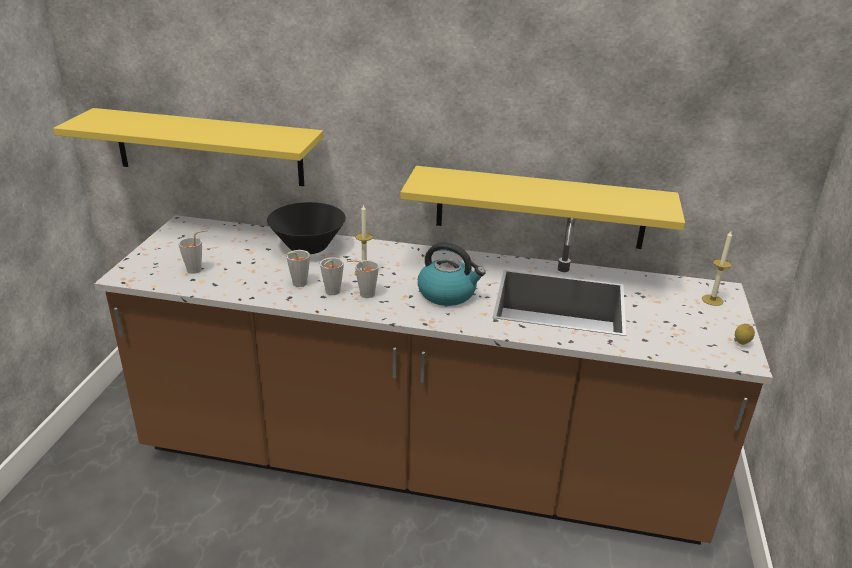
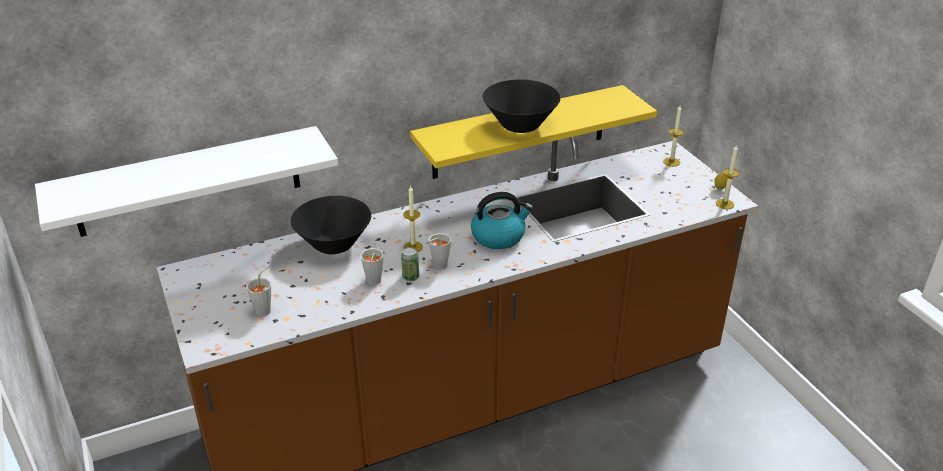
camera: 35 degrees left, 5 degrees up
(208, 147) = (188, 182): yellow shelf -> white shelf
(330, 293) = (410, 277): grey cup -> can
(519, 190) = (520, 125): none -> black bowl
(729, 359) = (725, 204): none -> candle

